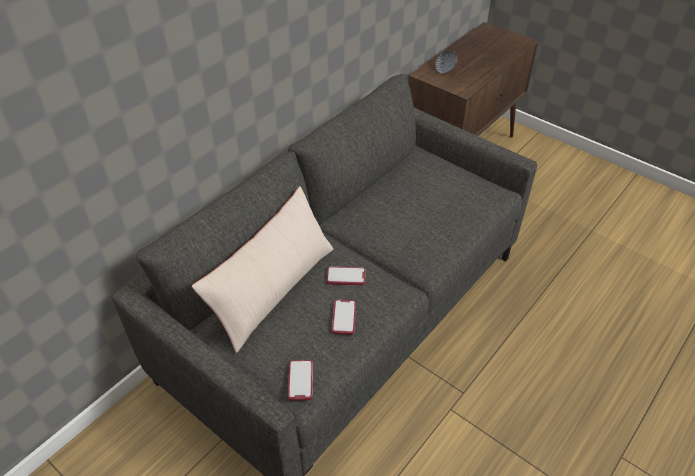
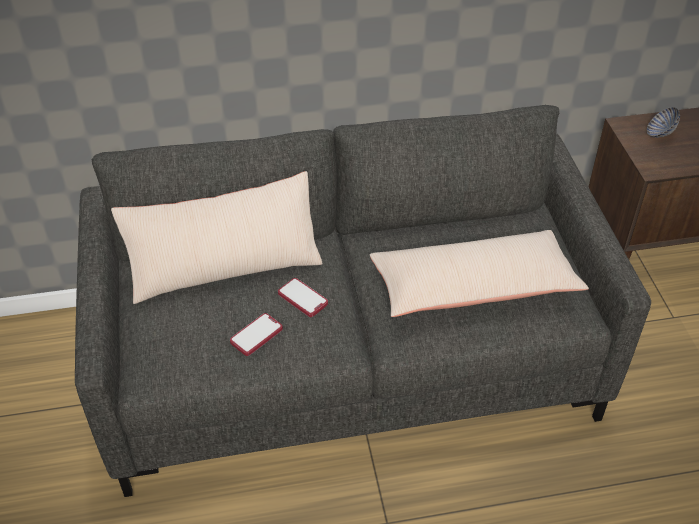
camera: 40 degrees right, 0 degrees up
(300, 381) = (156, 365): phone -> none
(433, 210) = (473, 287): none -> beige pillow

